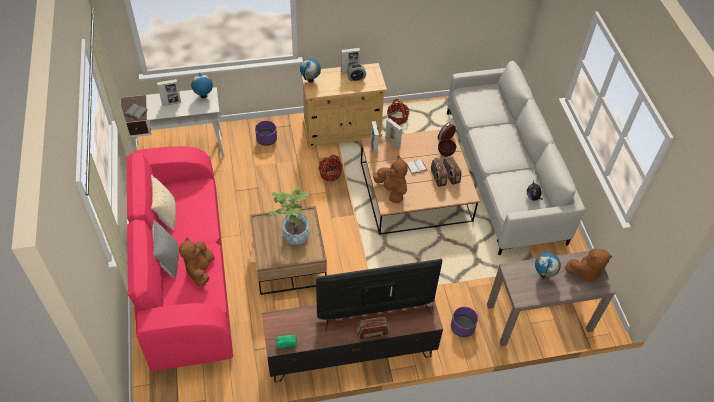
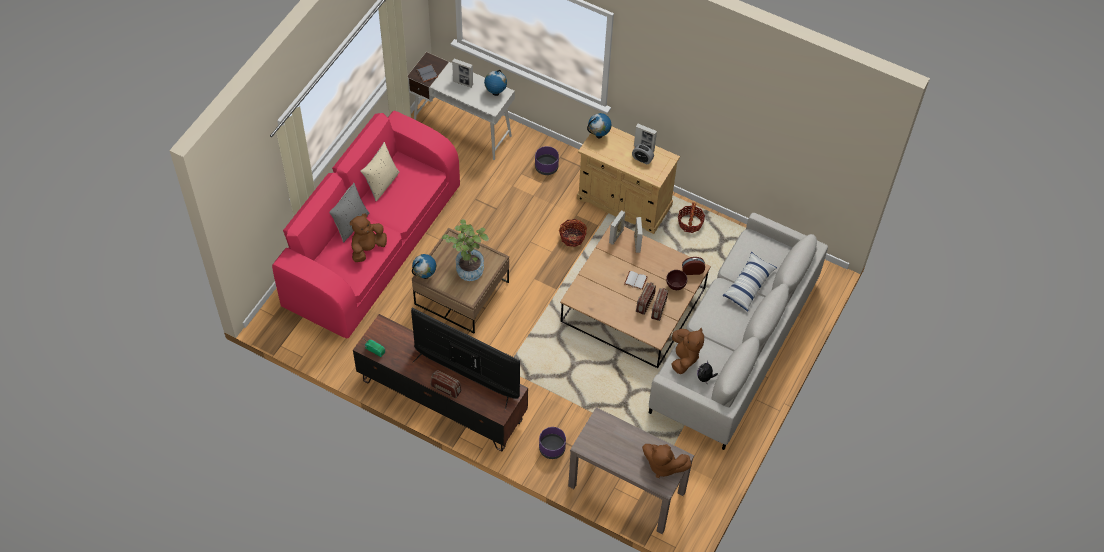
camera: 40 degrees right, 5 degrees up
(391, 190) = (591, 287): brown plush toy -> brown plush toy (684, 357)
(494, 122) = (748, 285): none -> pillow
(543, 274) = (623, 442): globe -> globe (425, 275)

